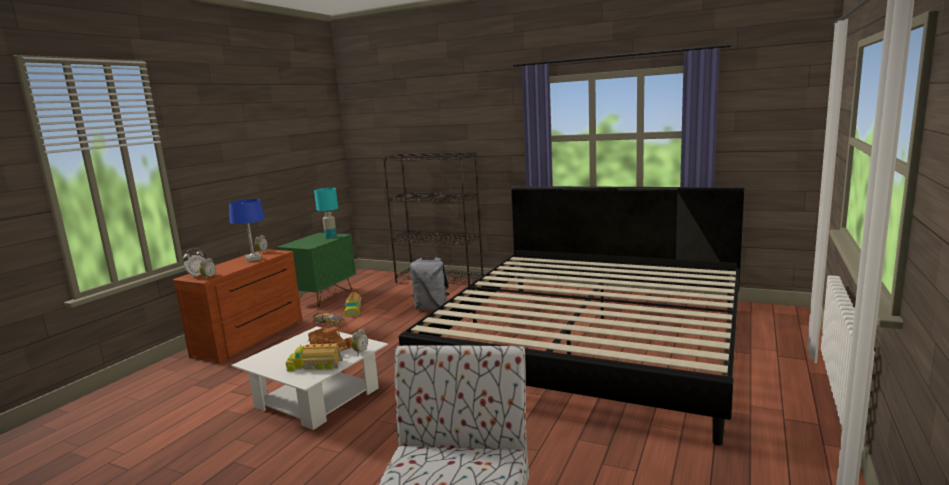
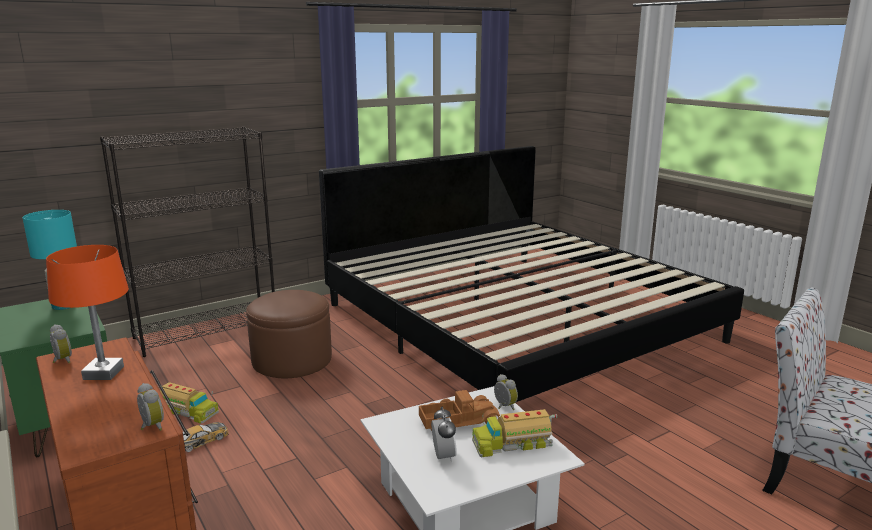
camera: 60 degrees left, 5 degrees up
(197, 275) = (101, 437): alarm clock -> alarm clock (443, 456)
(253, 259) = (103, 373): blue table lamp -> orange table lamp
(315, 365) = (512, 443): toy truck -> toy truck turned 45 degrees clockwise
(431, 308) = (292, 360): grey backpack -> brown ottoman

